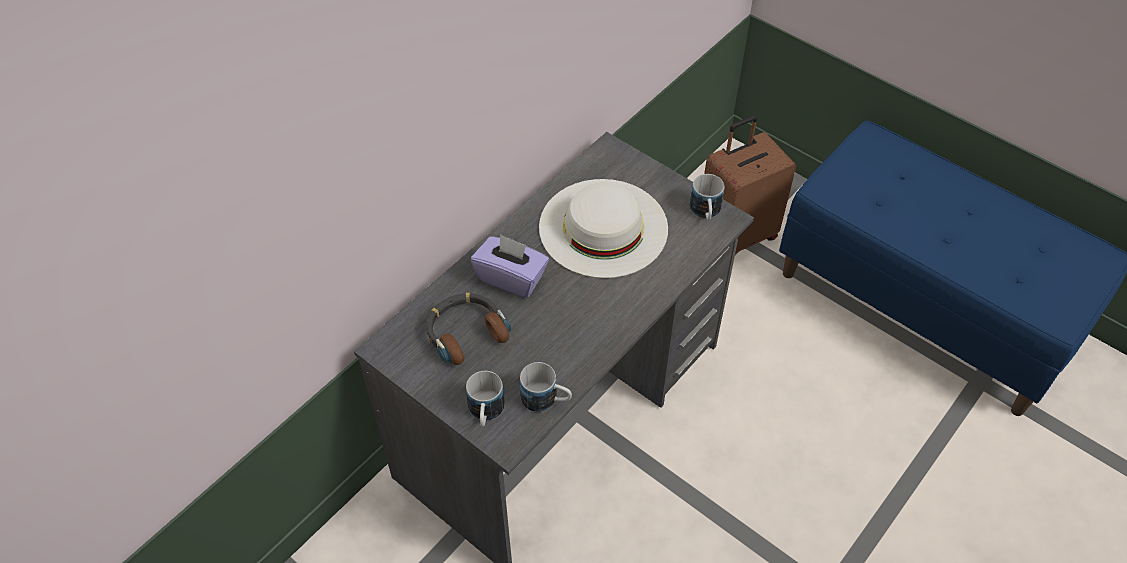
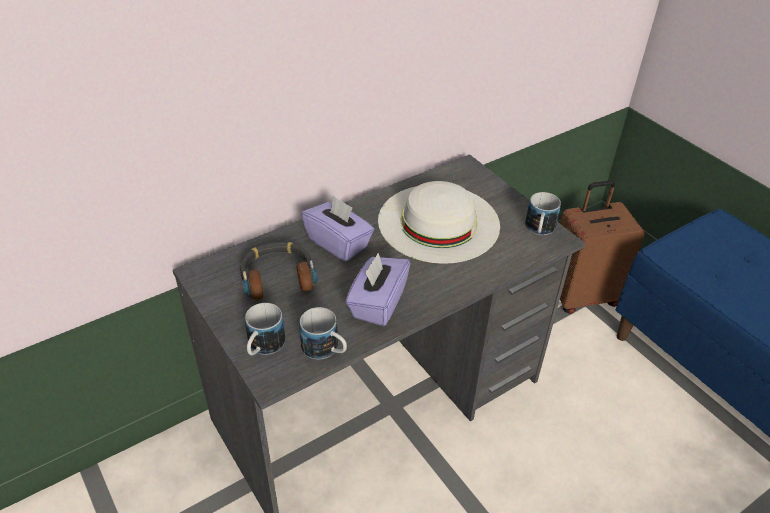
camera: 15 degrees right, 10 degrees down
(576, 337) = (377, 303): none -> purple tissue box

